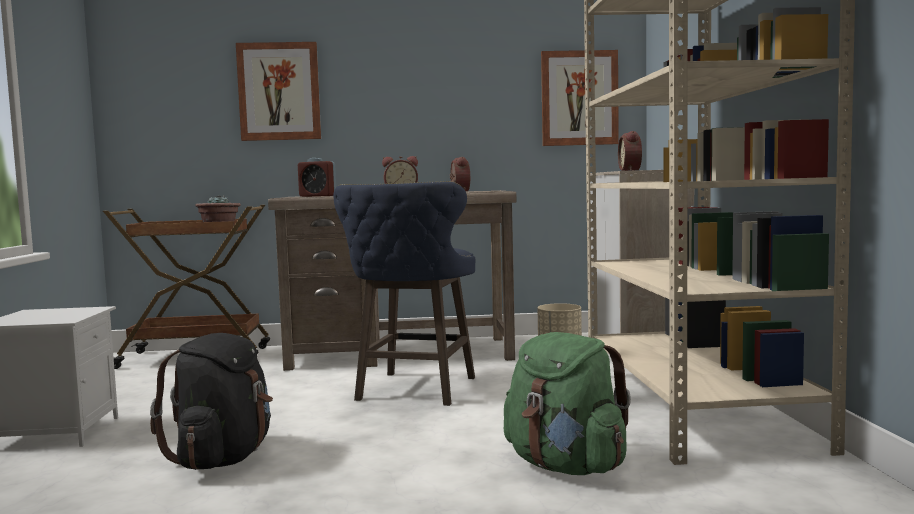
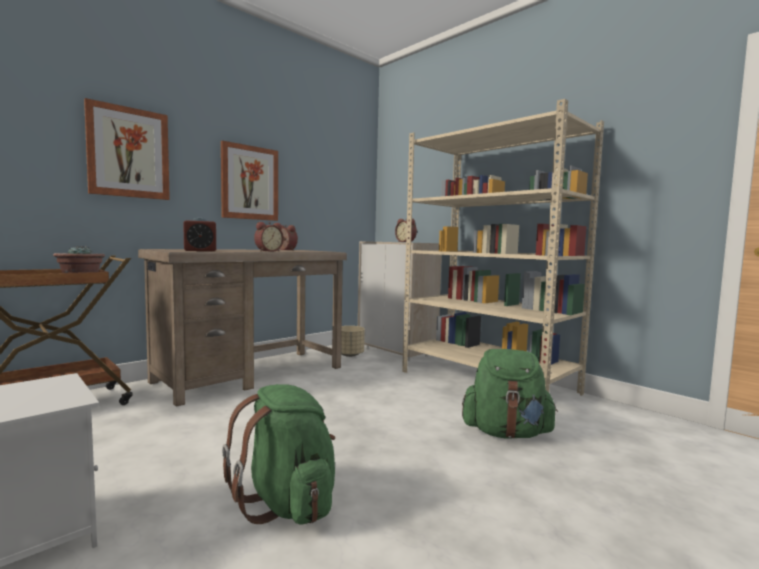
camera: 40 degrees left, 0 degrees up
(223, 458) = (287, 502): black backpack -> green backpack
(414, 390) = (320, 402): blue stool -> none
(579, 98) = (344, 192): picture -> picture (249, 183)

